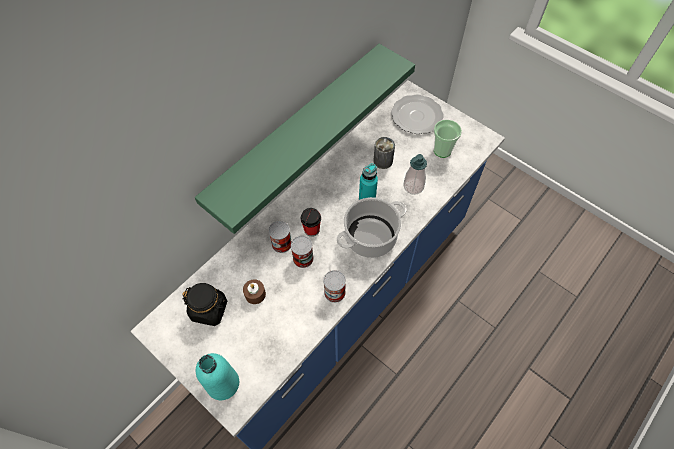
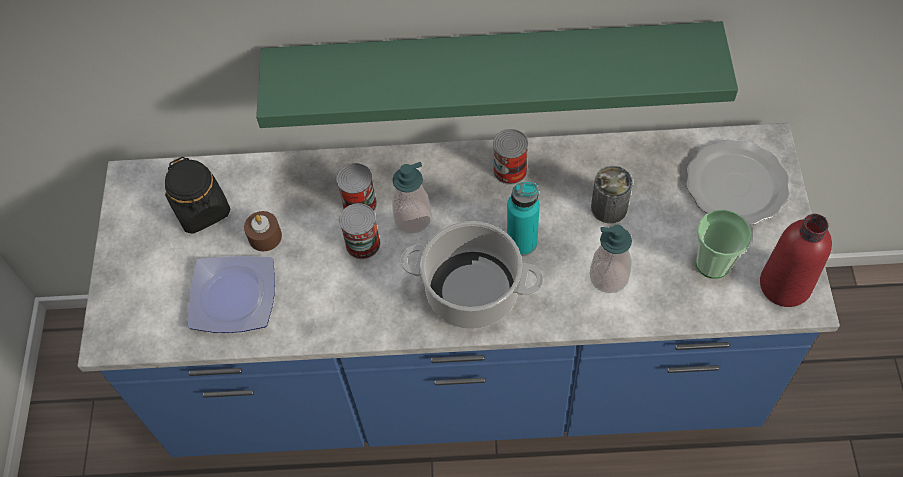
camera: 50 degrees right, 0 degrees up
(223, 383) = (127, 303): turquoise bottle -> none
(271, 332) = (232, 295): none -> plate
(312, 230) = (413, 218): cup -> soap dispenser
(334, 292) = (350, 317): can -> can (510, 170)
(473, 138) = (785, 285): none -> red bottle

